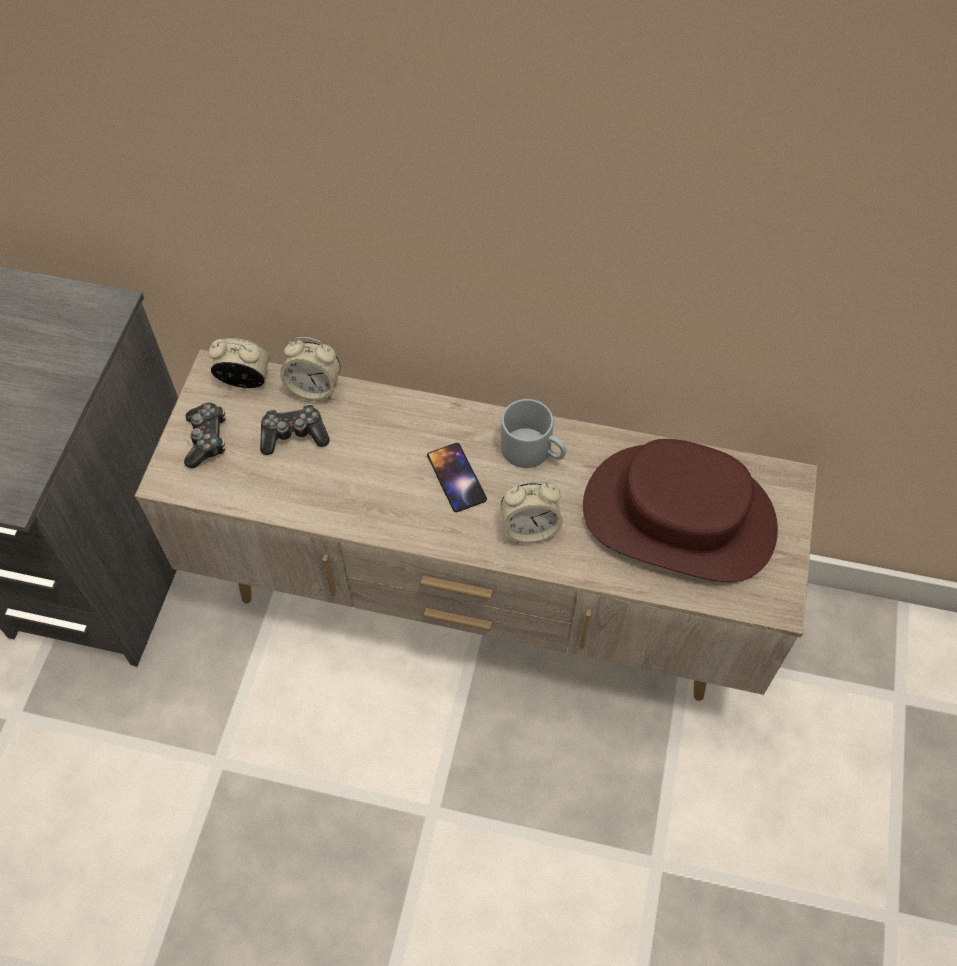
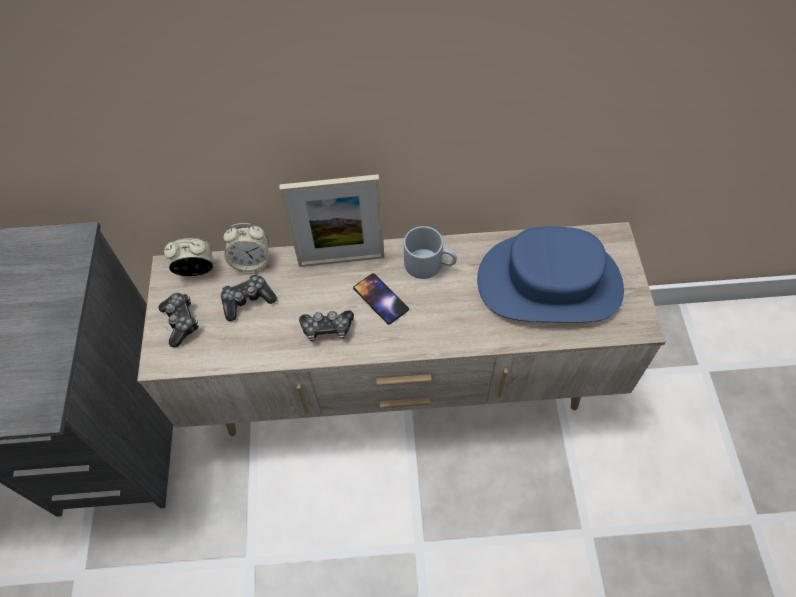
camera: 15 degrees left, 0 degrees up
(377, 496) = (327, 329): none -> game controller
(425, 415) = (341, 260): none -> picture frame
(529, 528) = (447, 321): alarm clock -> none
(679, 516) = (549, 283): brown hat -> blue hat

